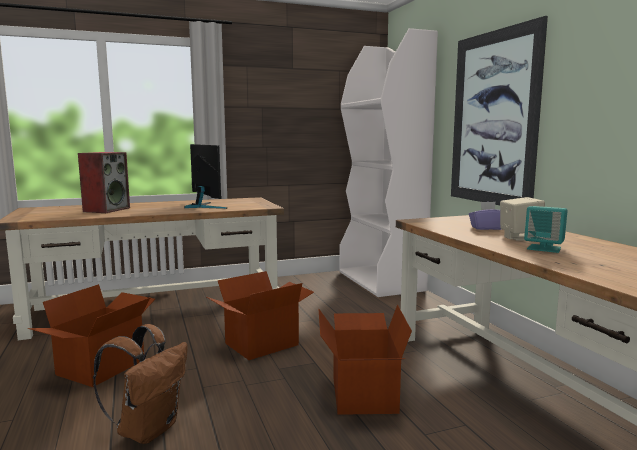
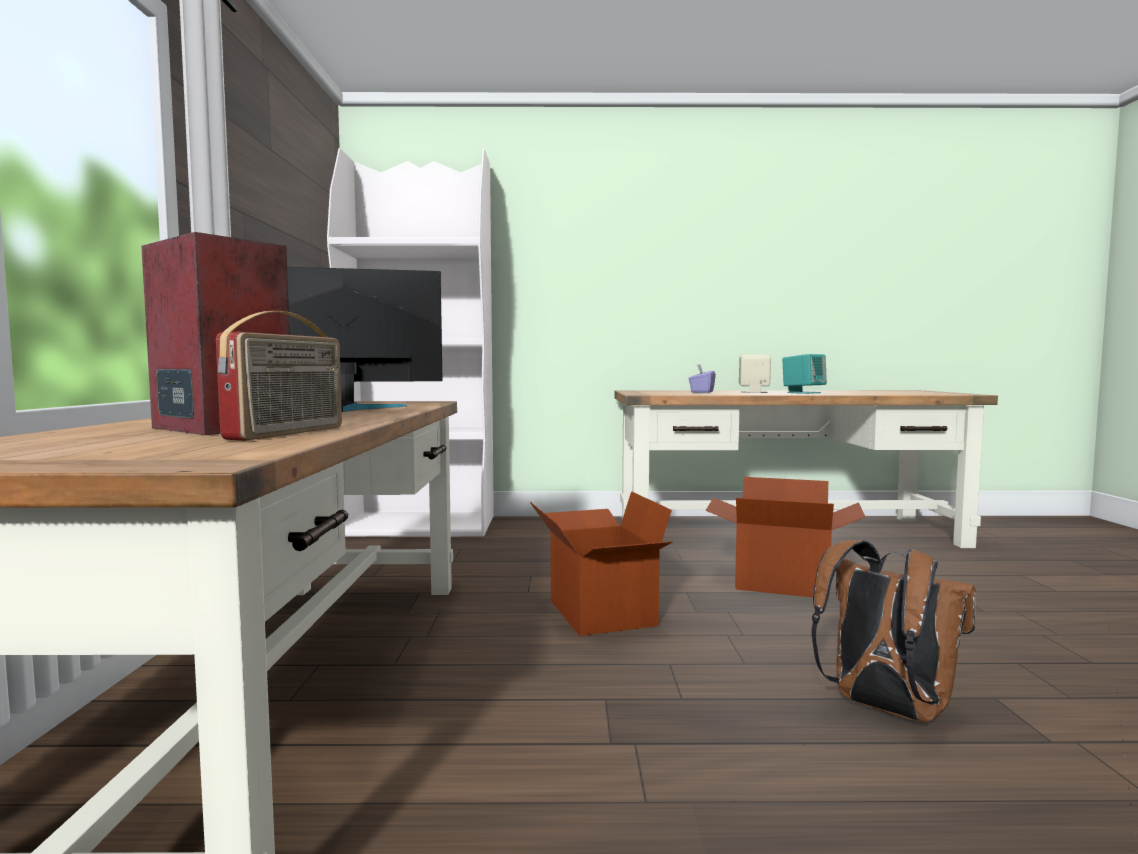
camera: 70 degrees left, 5 degrees down
(86, 215) = (288, 433): none -> radio
(102, 367) = (622, 760): cardboard box -> none
(493, 119) = (606, 283): picture -> none

